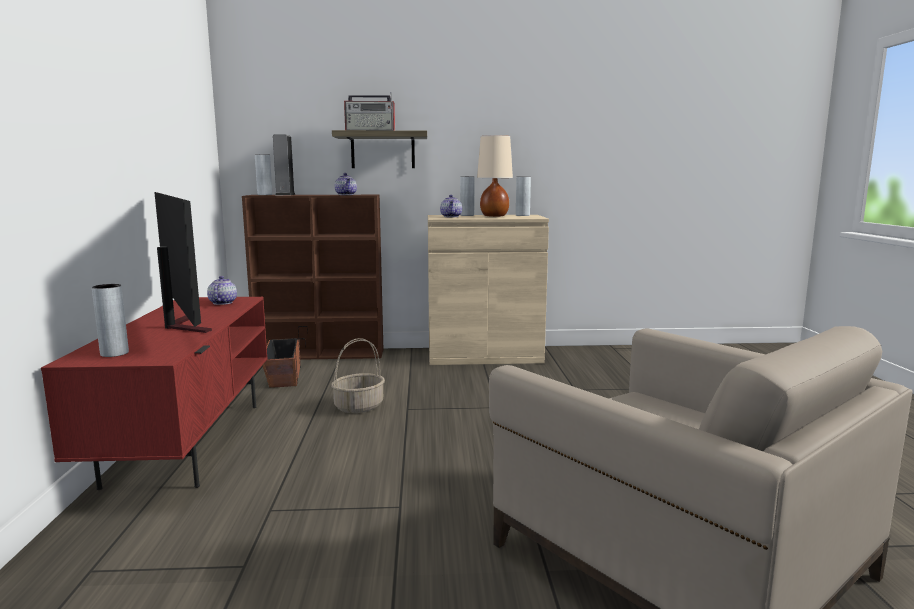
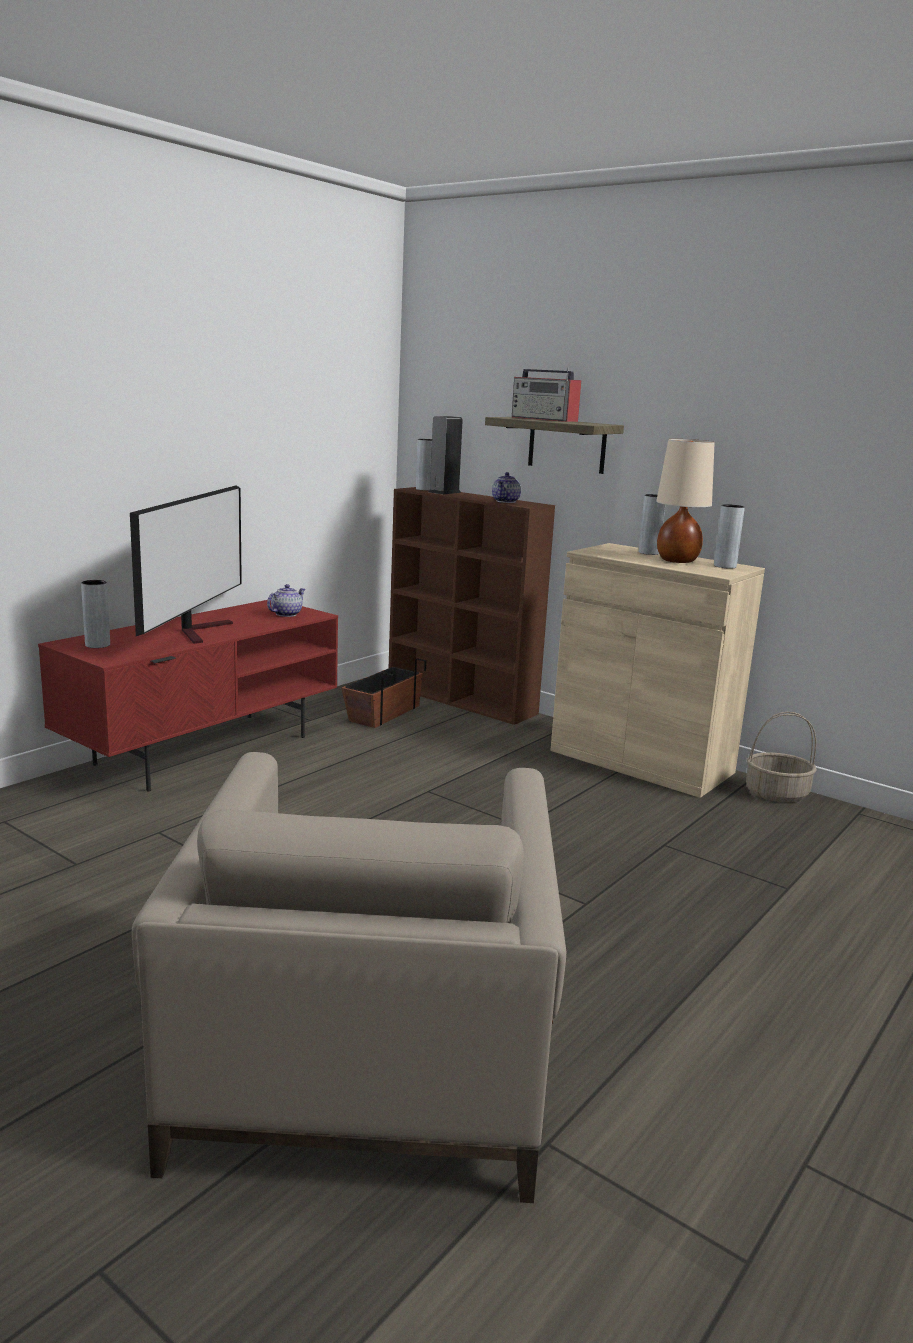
camera: 40 degrees right, 5 degrees up
(359, 406) = (389, 770): basket -> basket (777, 793)
(451, 216) = (615, 552): teapot -> none

